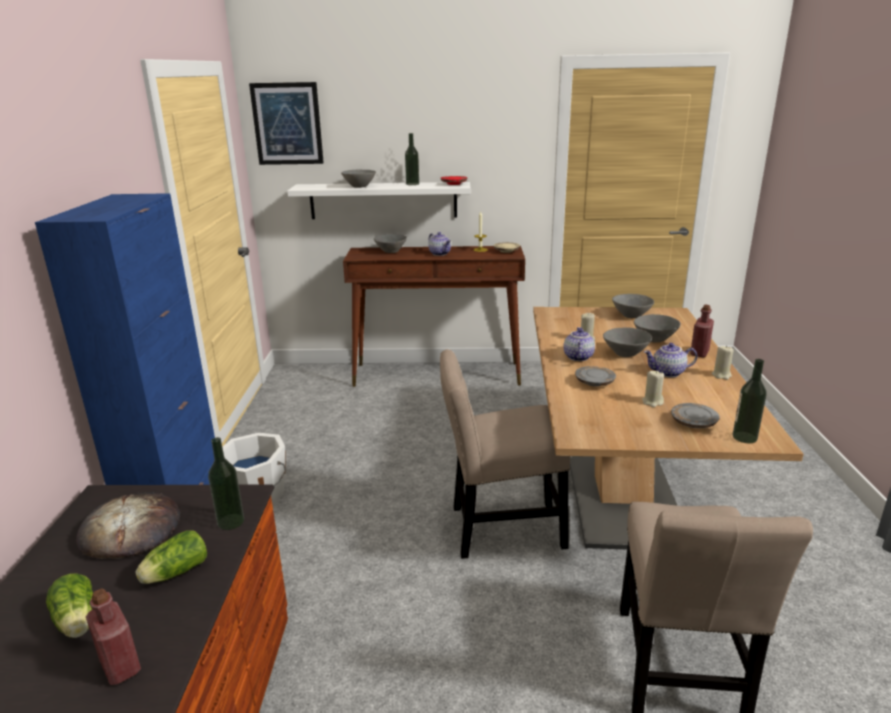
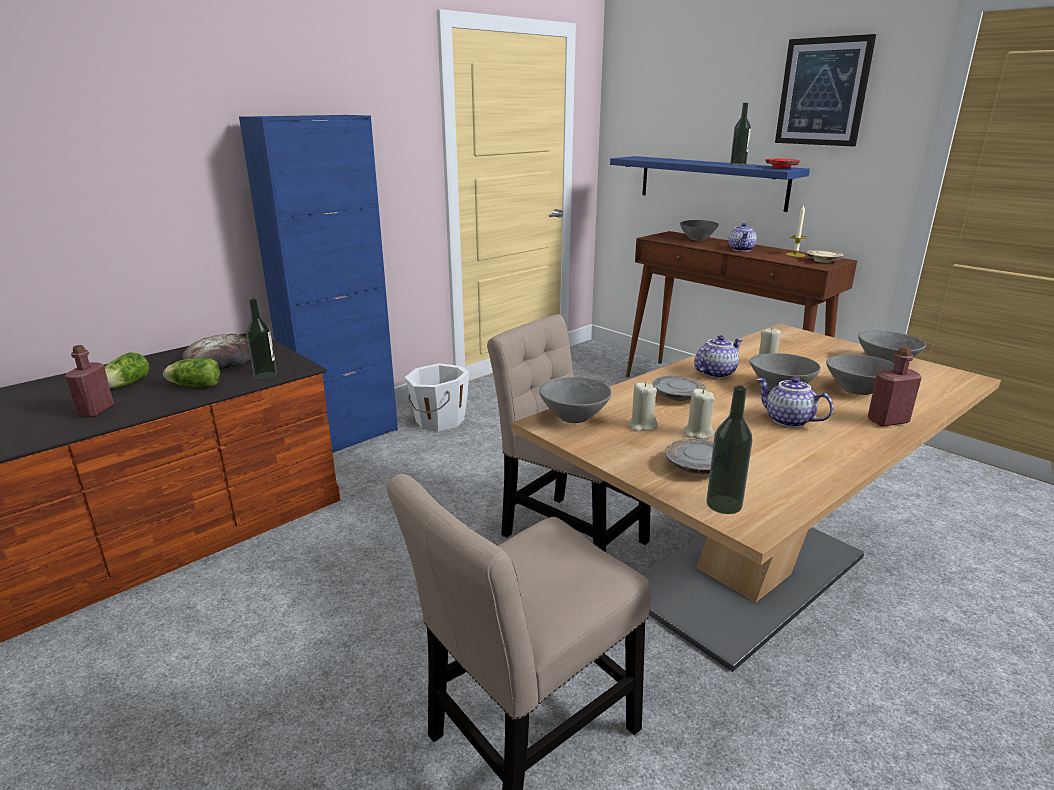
camera: 45 degrees right, 0 degrees up
(287, 124) = (637, 91): picture -> picture (823, 92)
(359, 186) = (680, 161): grey bowl -> grey bowl (575, 417)
(383, 200) = (711, 182): white shelf -> blue shelf
(721, 375) = (858, 449): beige candle -> beige candle (641, 426)

